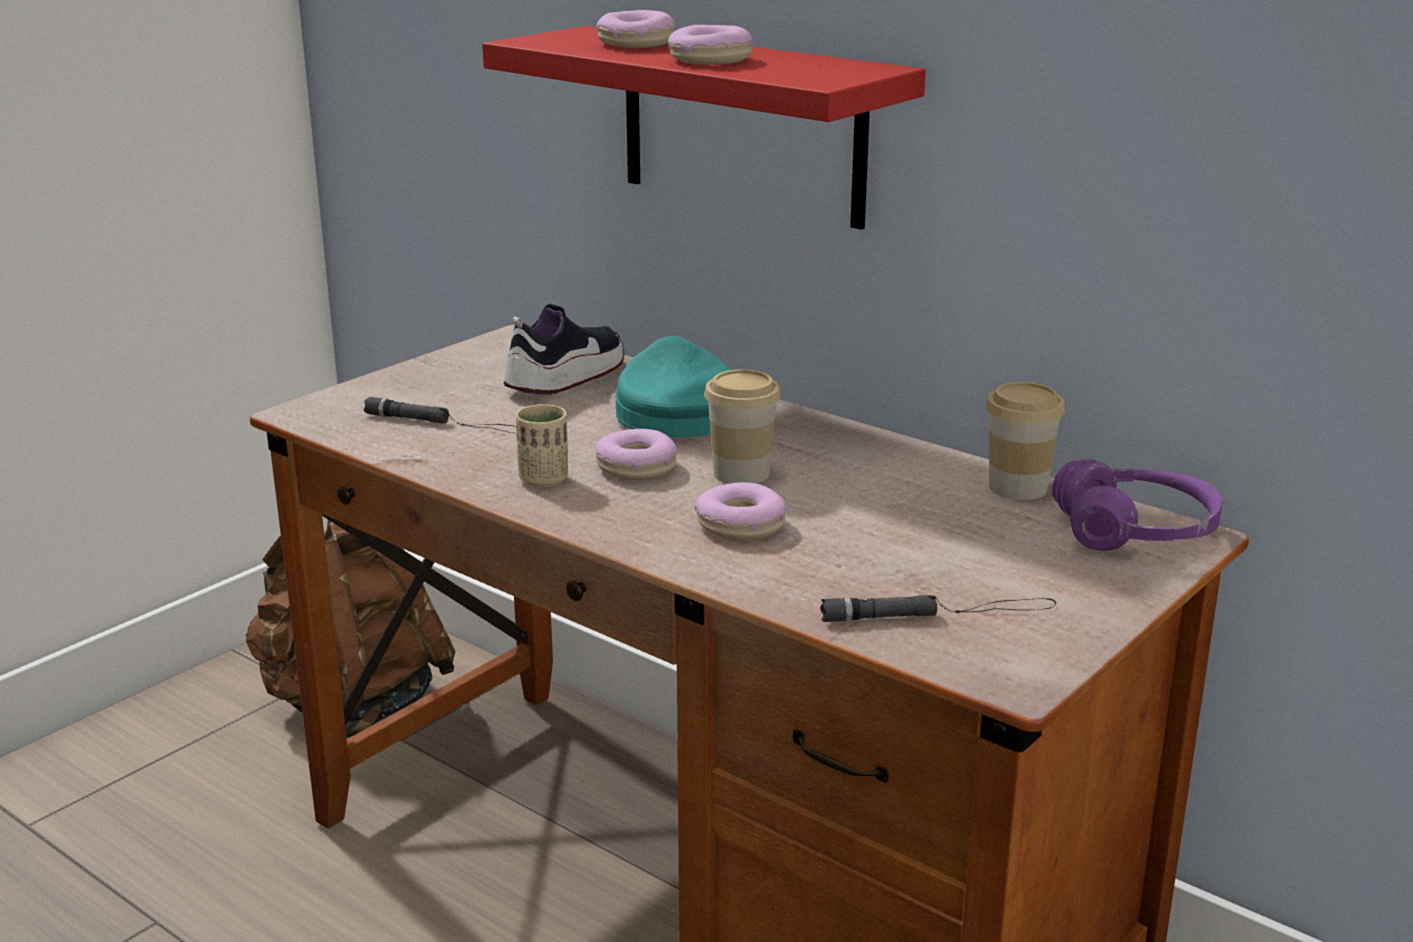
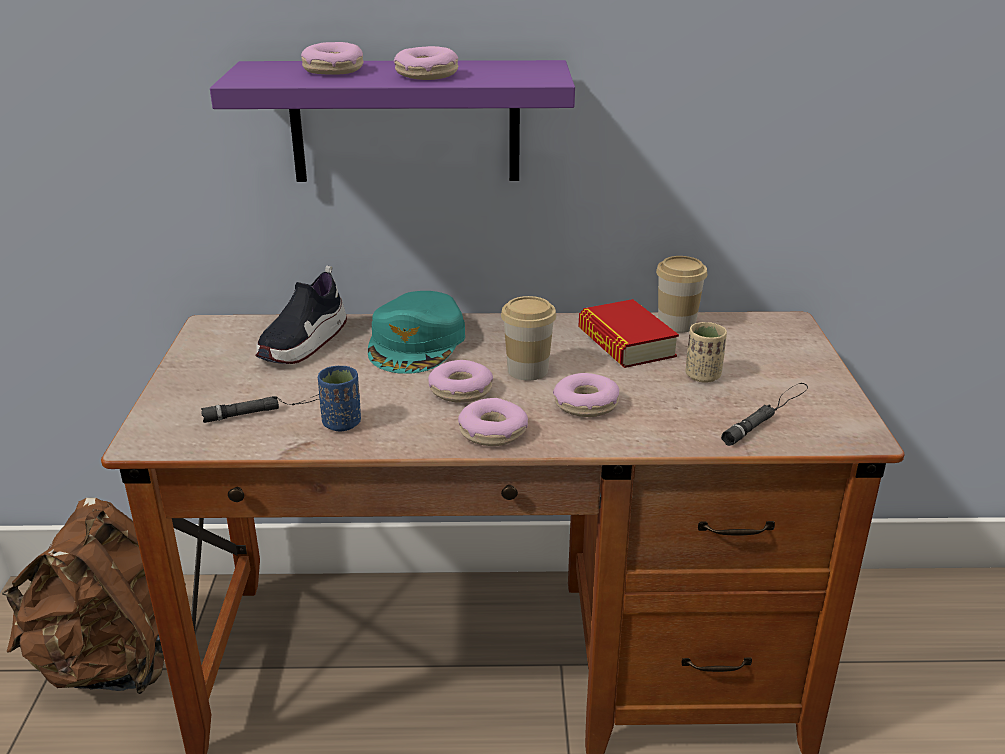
camera: 40 degrees left, 5 degrees up
(475, 455) = (342, 423): none -> blue cup
(544, 479) = (419, 422): beige cup -> beige cup (703, 376)
(566, 378) = (303, 344): shoe -> shoe turned 150 degrees counterclockwise
(596, 513) = (493, 432): none -> donut
(675, 412) = (417, 343): turquoise cap -> turquoise cap turned 120 degrees counterclockwise
(742, 126) = (405, 122): red shelf -> purple shelf
(910, 485) = (626, 343): none -> book
(1135, 532) = (766, 329): purple headphones -> none

